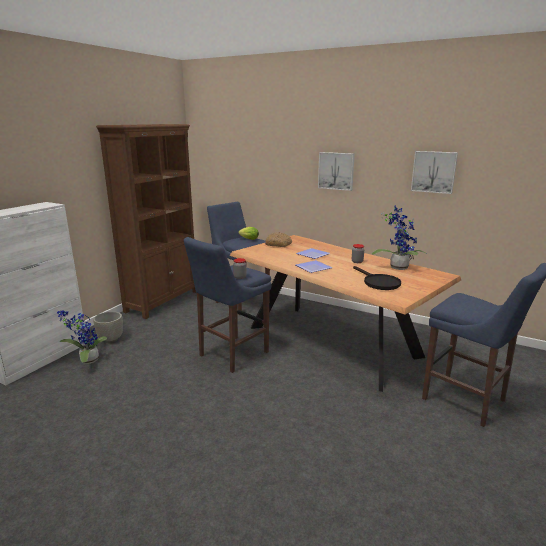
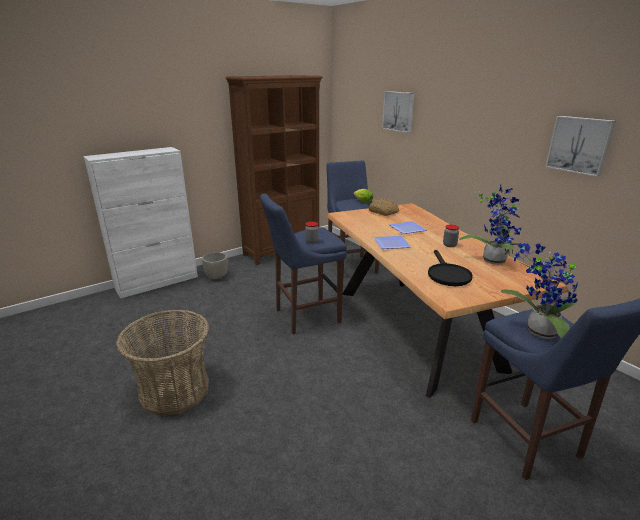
camera: 25 degrees right, 5 degrees up
(87, 360) = (186, 292): potted plant -> potted plant (537, 332)
(151, 456) = (174, 390): none -> basket
(336, 171) = (464, 134): picture -> picture (399, 111)

